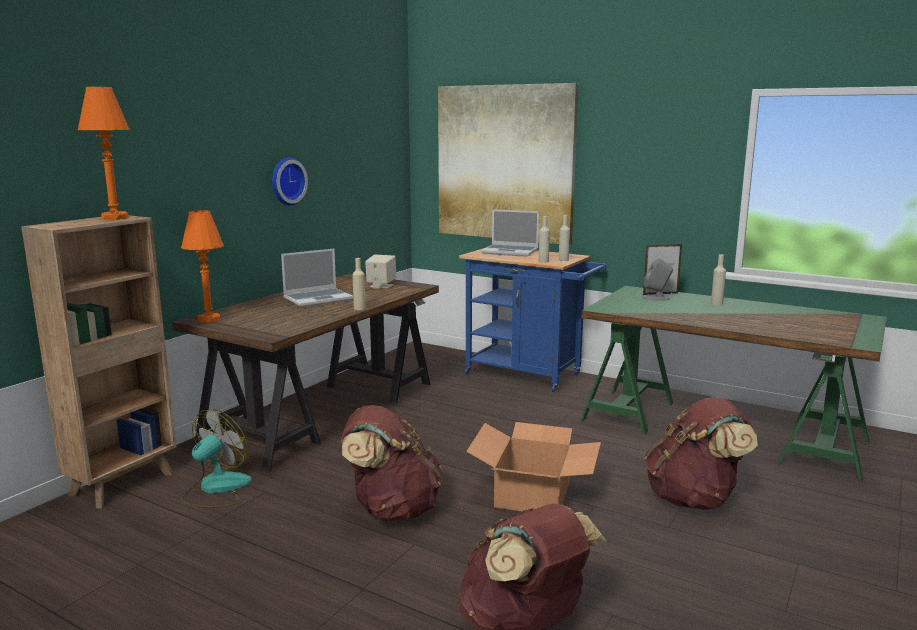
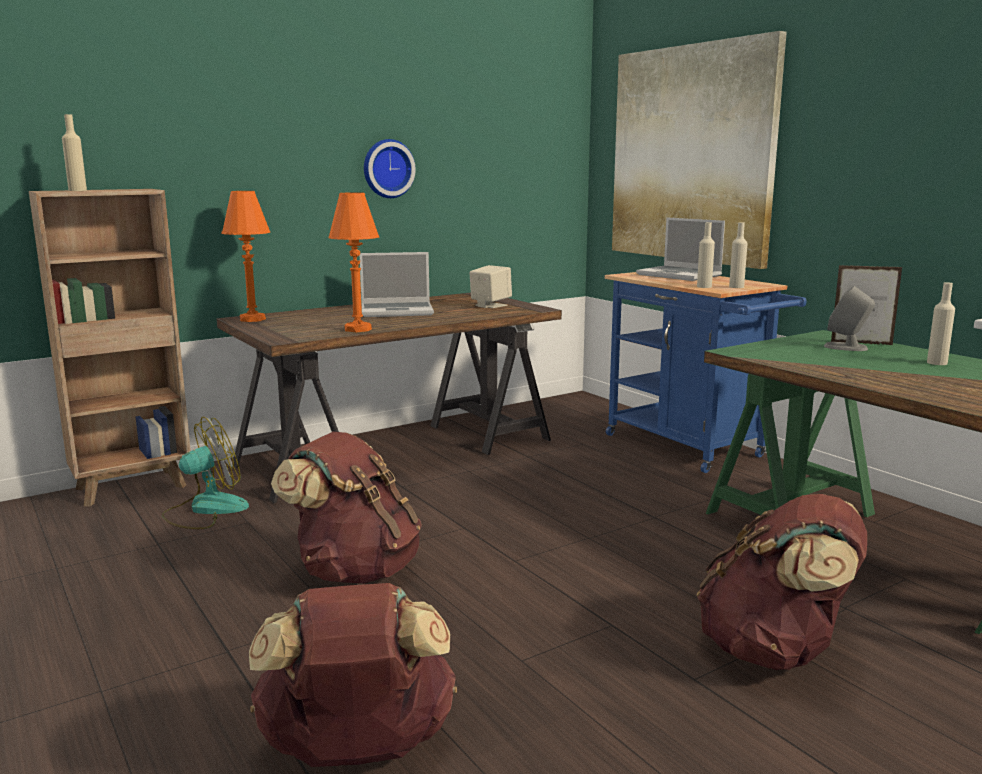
camera: 25 degrees right, 0 degrees up
(114, 218) = (129, 189): orange table lamp -> orange table lamp (357, 329)
(359, 308) = (424, 323): beige bottle -> beige bottle (77, 190)
(533, 494) = (544, 591): cardboard box -> none

